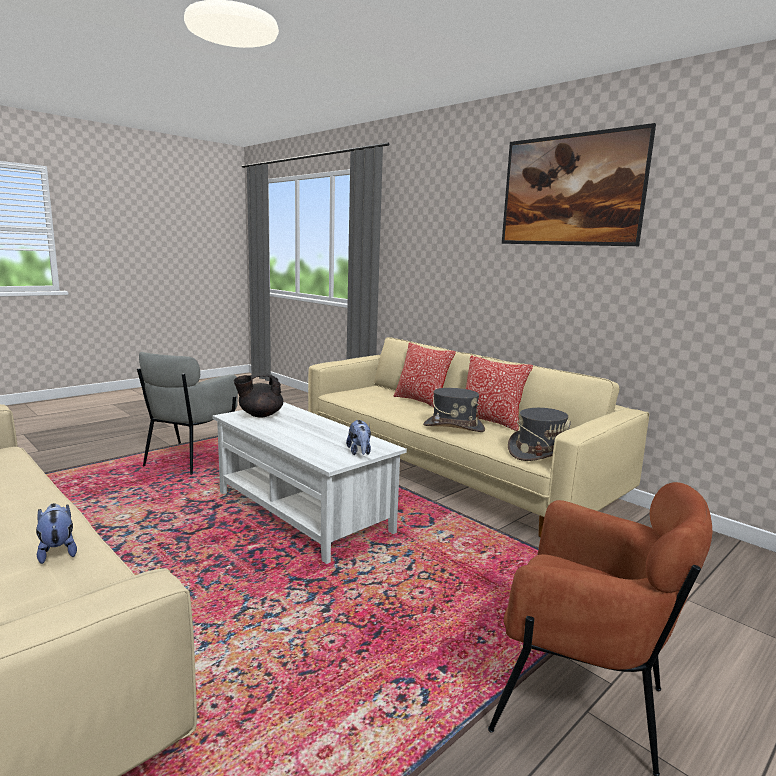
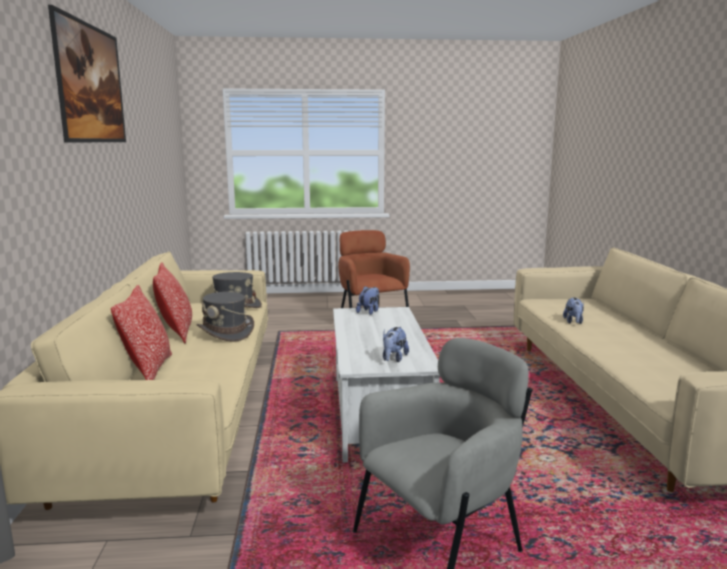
camera: 140 degrees left, 0 degrees up
(260, 415) = (393, 359): black teapot -> plush toy

